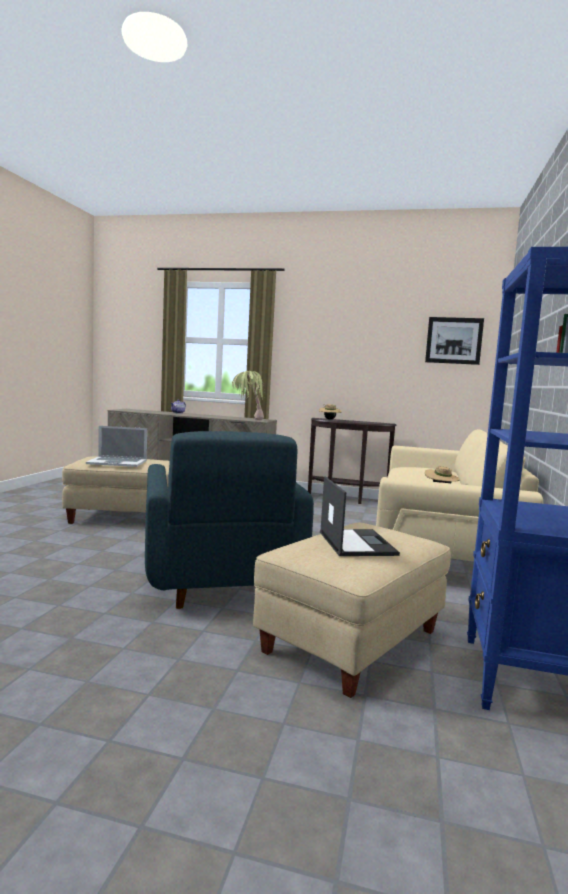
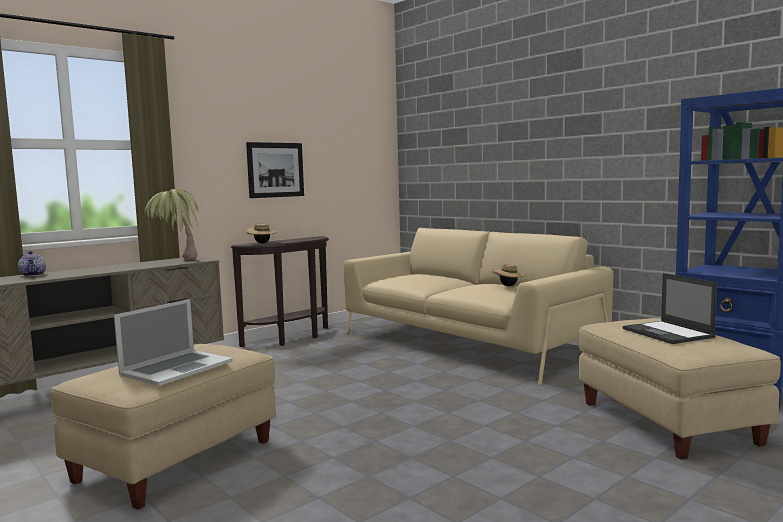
camera: 55 degrees left, 0 degrees up
(218, 577) = (486, 443): blue armchair -> none
(356, 543) = (668, 333): laptop -> laptop turned 135 degrees counterclockwise
(454, 340) = (360, 138): picture -> picture (275, 170)

